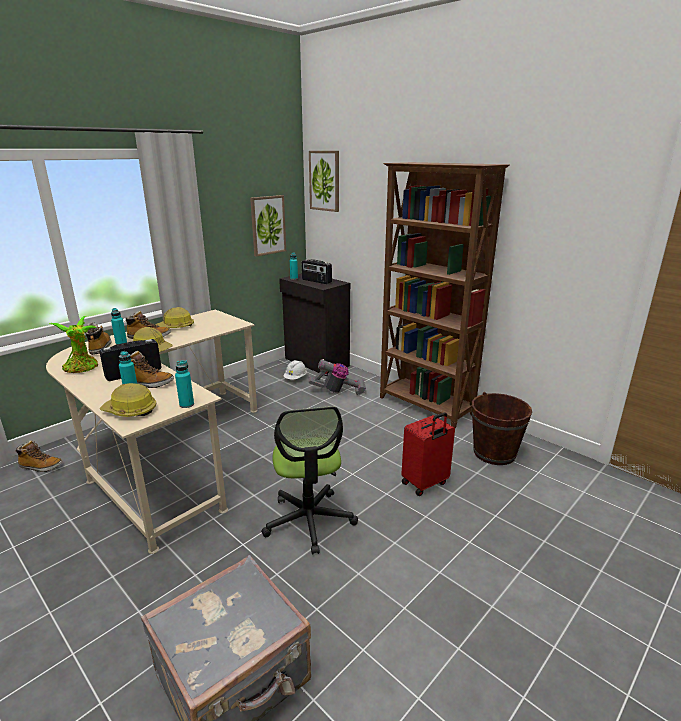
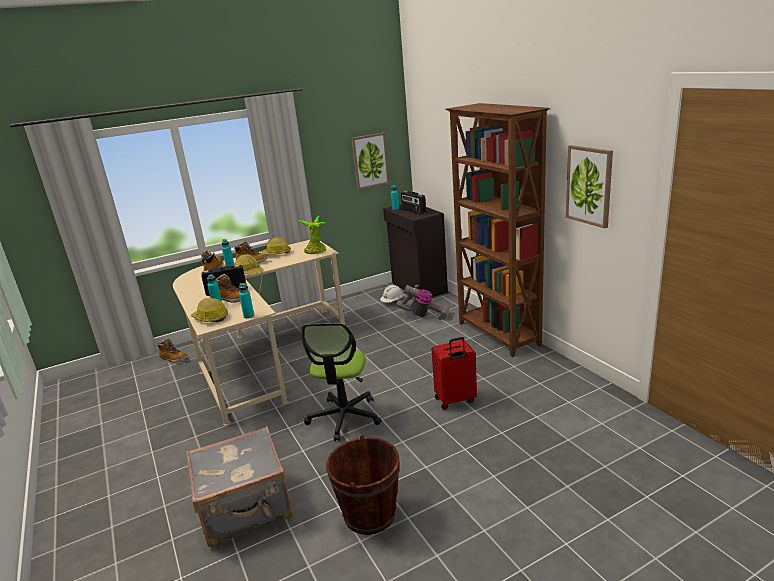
camera: 20 degrees right, 0 degrees up
(82, 368) = (195, 285): potted plant -> potted plant (316, 251)
(325, 181) = (421, 117): picture -> picture (589, 185)
(494, 453) = (537, 381): brown bucket -> brown bucket (370, 514)

